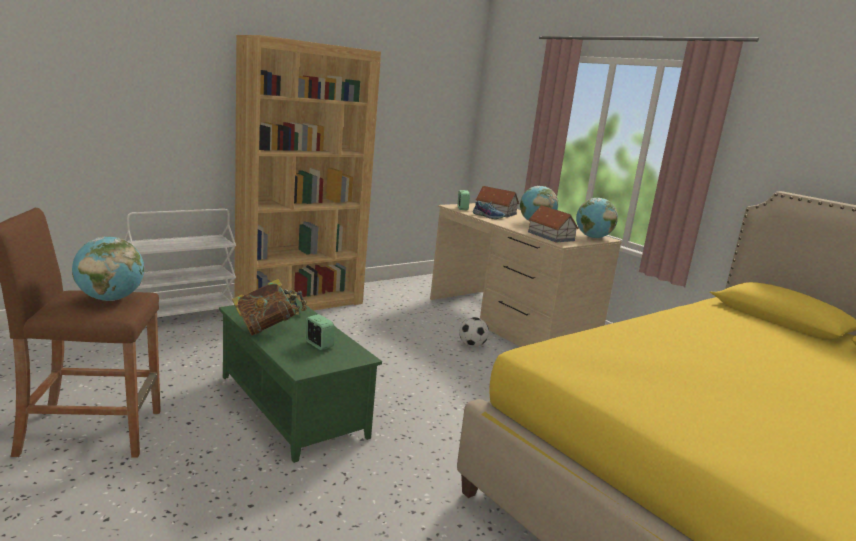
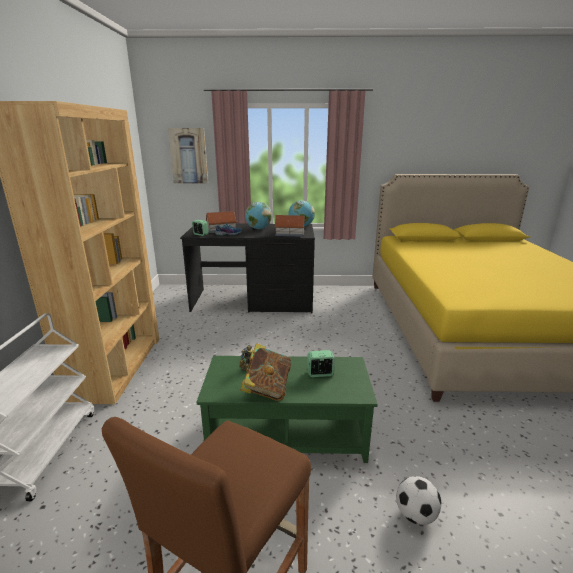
camera: 50 degrees left, 5 degrees up
(110, 299) = (240, 455): globe -> none
(472, 345) = (271, 325): football -> football (416, 515)
(509, 321) = (253, 300): beige desk -> black desk
(515, 118) = (188, 156): none -> picture

